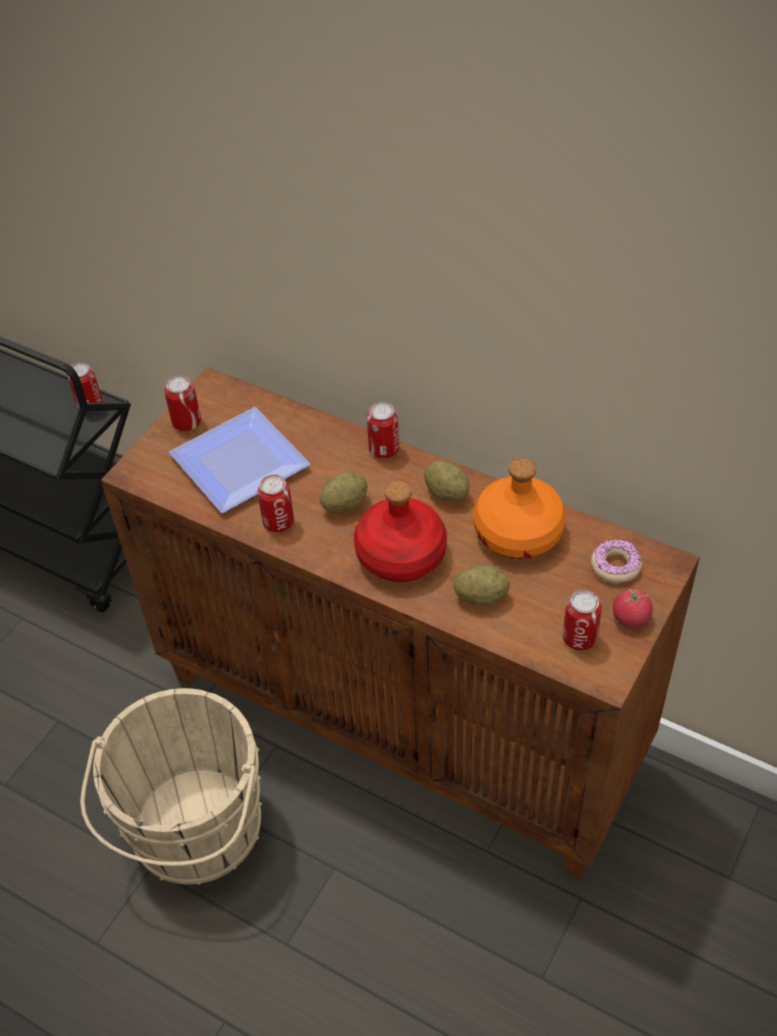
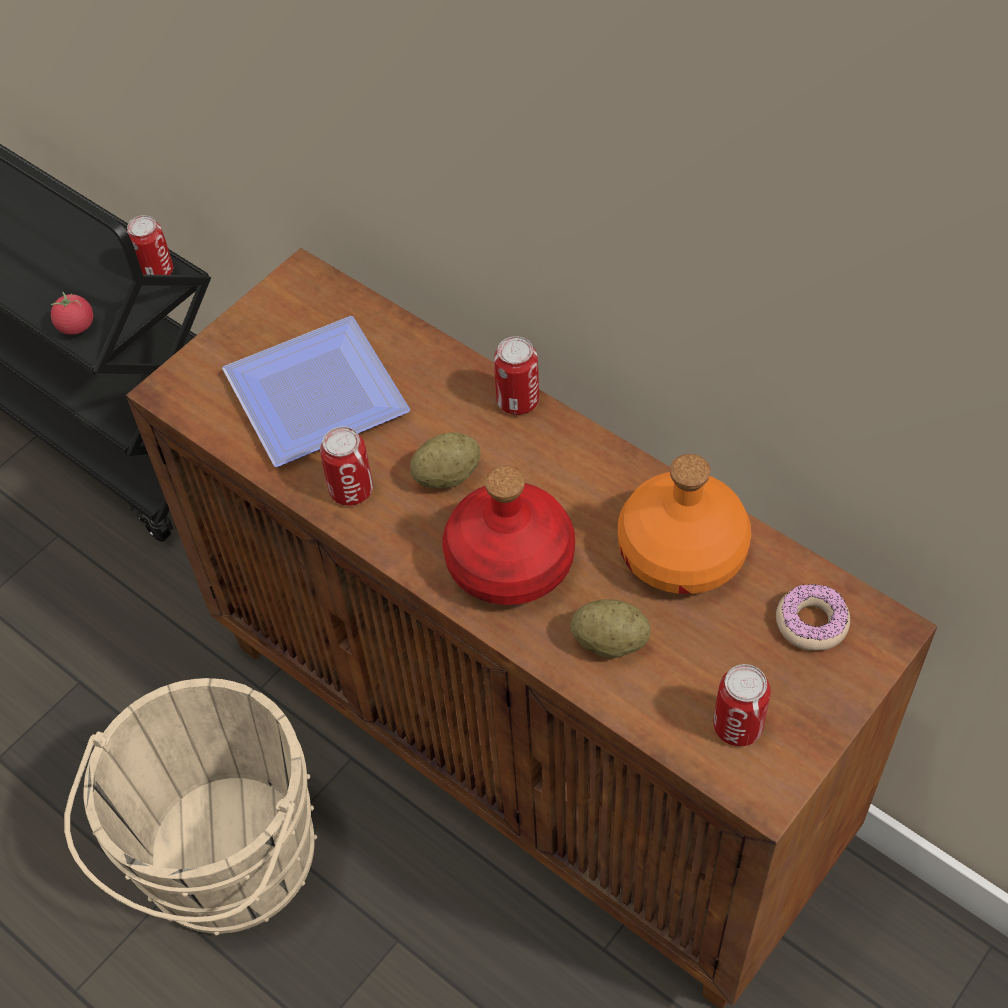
camera: 10 degrees right, 5 degrees up
(186, 422) = (257, 326): can -> none
(446, 493) = (592, 478): potato -> none
(630, 617) = (818, 705): tomato -> tomato (76, 326)

